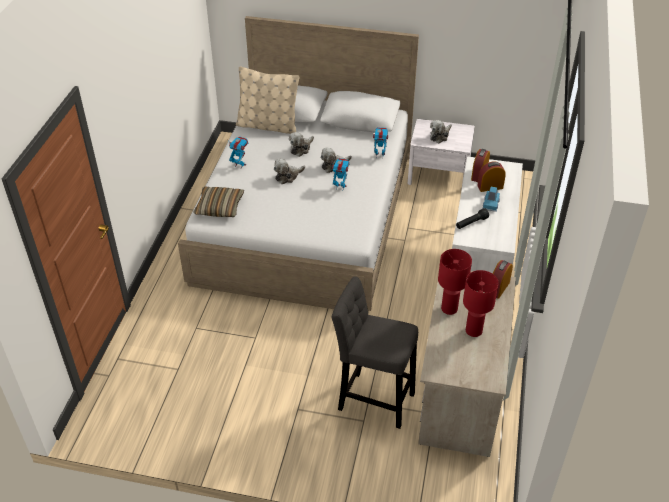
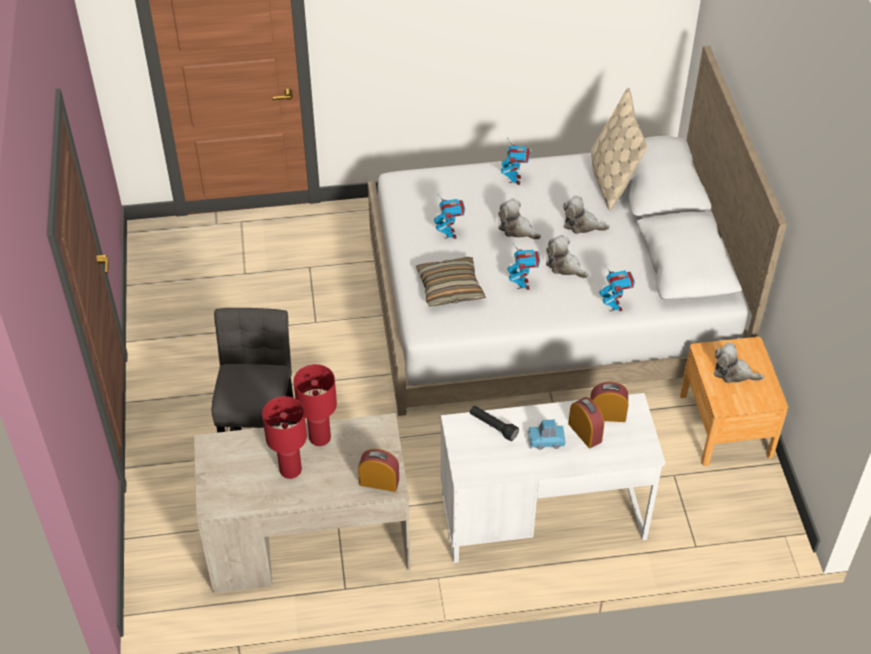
camera: 70 degrees right, 5 degrees up
(219, 207) = (426, 188): pillow -> pillow (450, 288)
(273, 207) = (449, 234): none -> toy robot
(438, 174) = (725, 425): white nightstand -> brown nightstand

